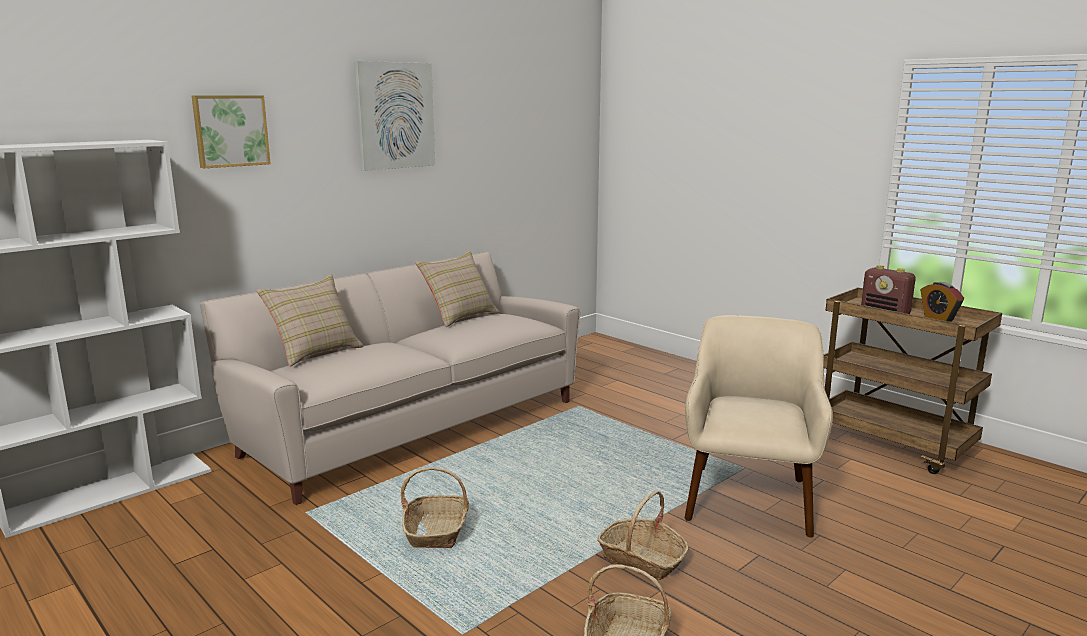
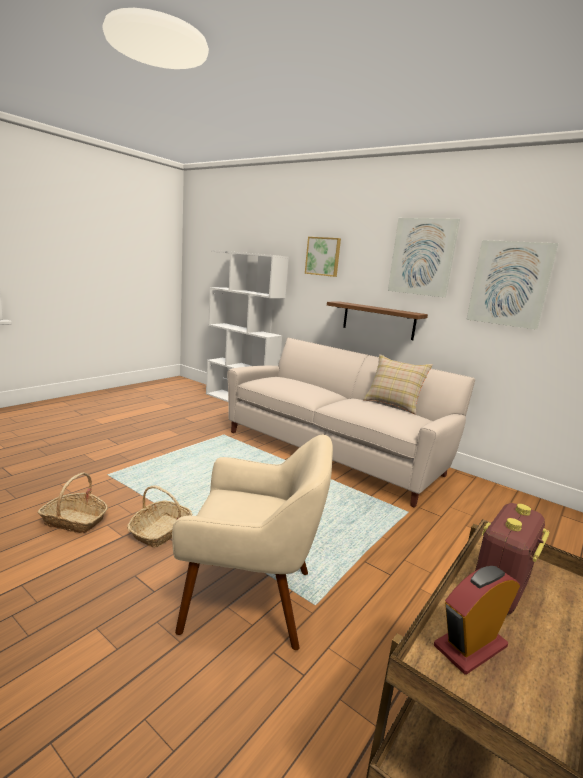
camera: 80 degrees right, 0 degrees up
(315, 352) = (300, 378): beige pillow -> none
(354, 218) = (378, 320): none -> shelf
(437, 530) = (204, 464): basket -> none
(487, 137) = (509, 284): none -> picture

